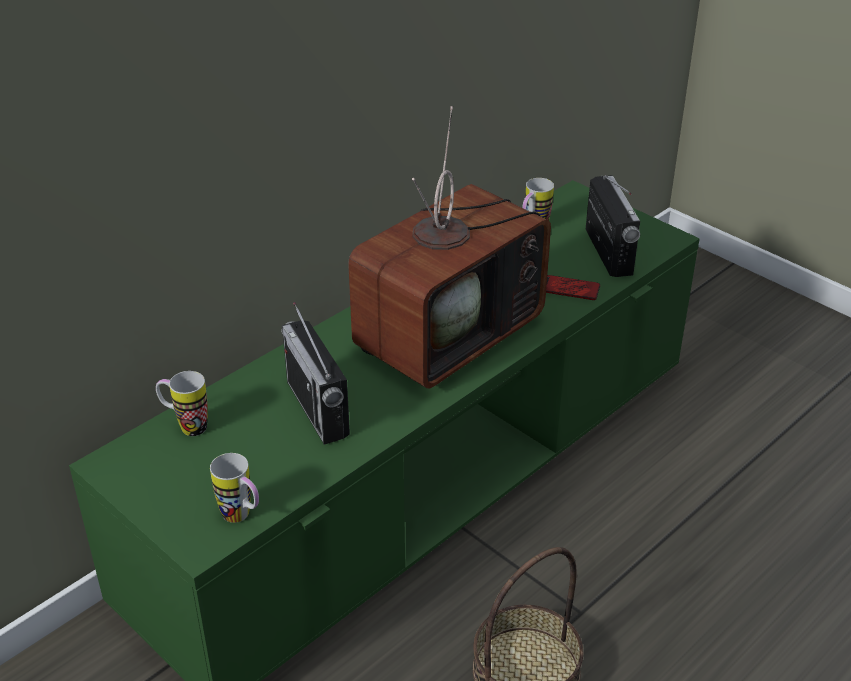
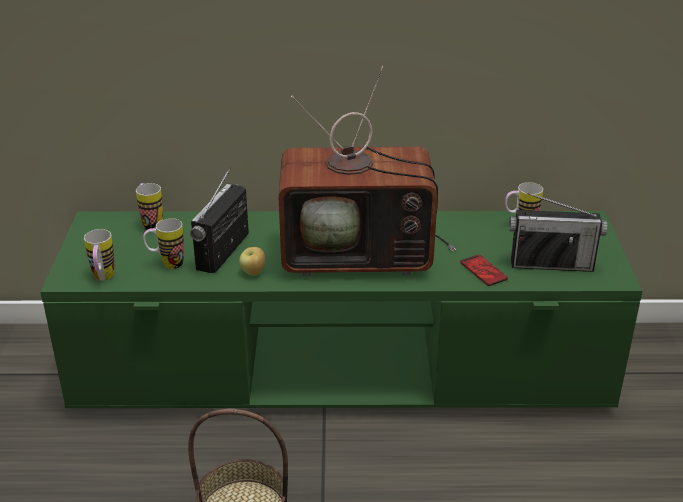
camera: 45 degrees right, 5 degrees down
(283, 458) = (166, 264): none -> mug
(384, 411) = (253, 273): none -> apple
(608, 252) = (551, 264): radio -> radio turned 60 degrees clockwise

